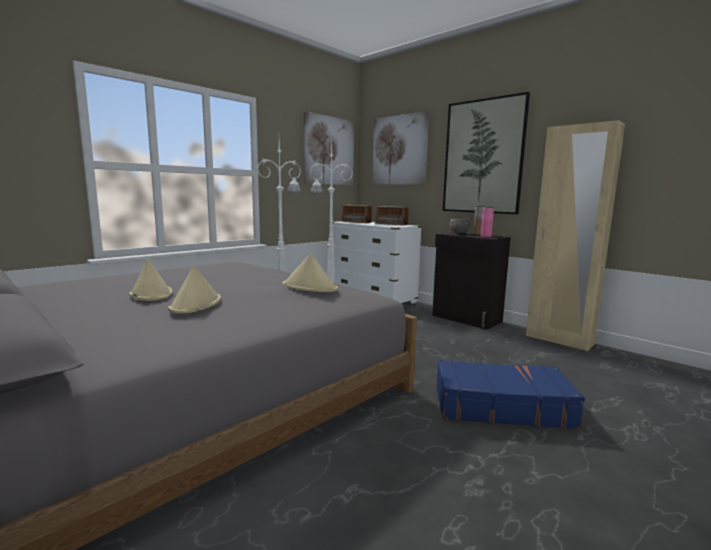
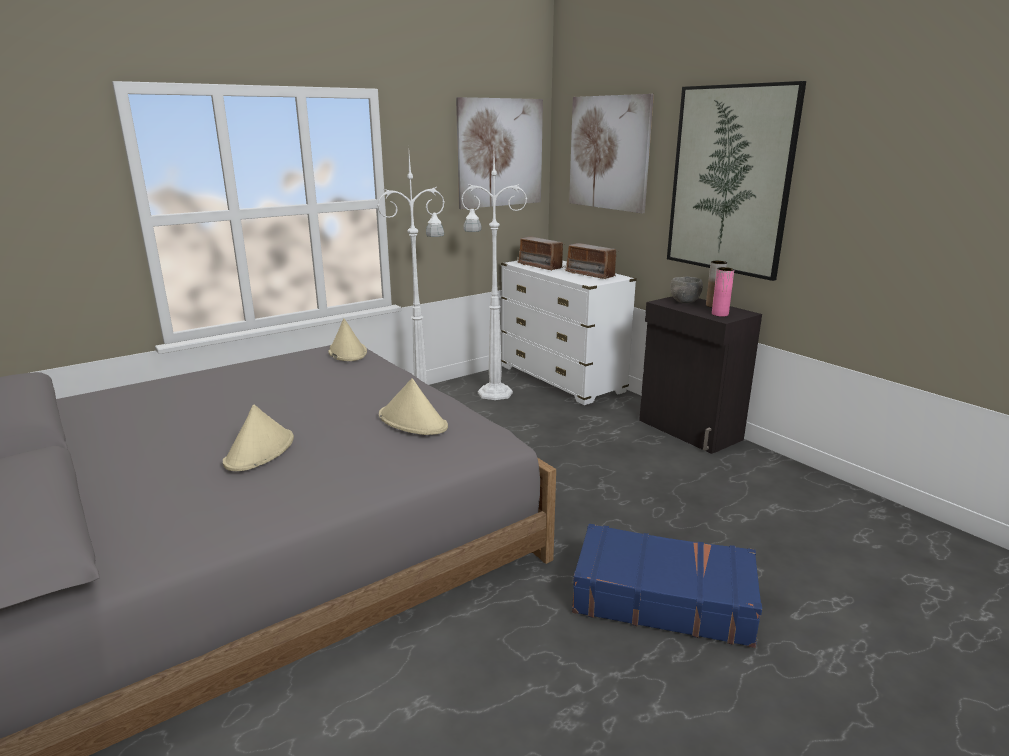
camera: 10 degrees right, 10 degrees up
(151, 294) = (214, 424): beige hat -> beige hat (347, 352)
(558, 340) = (814, 482): beige wardrobe -> none

